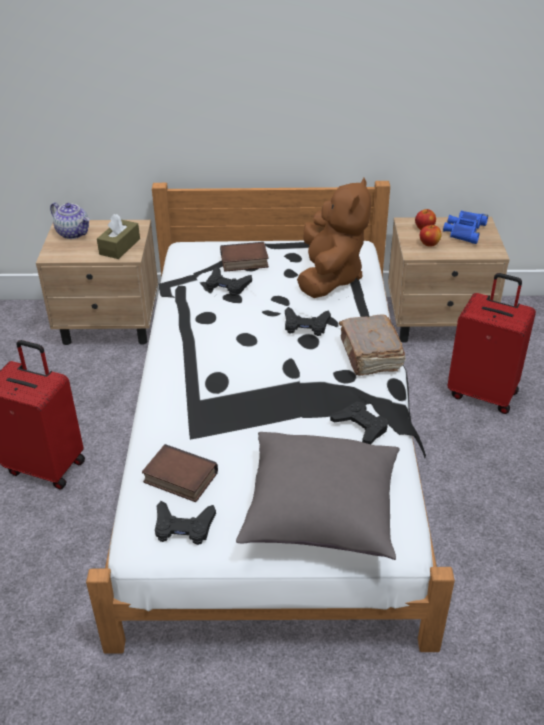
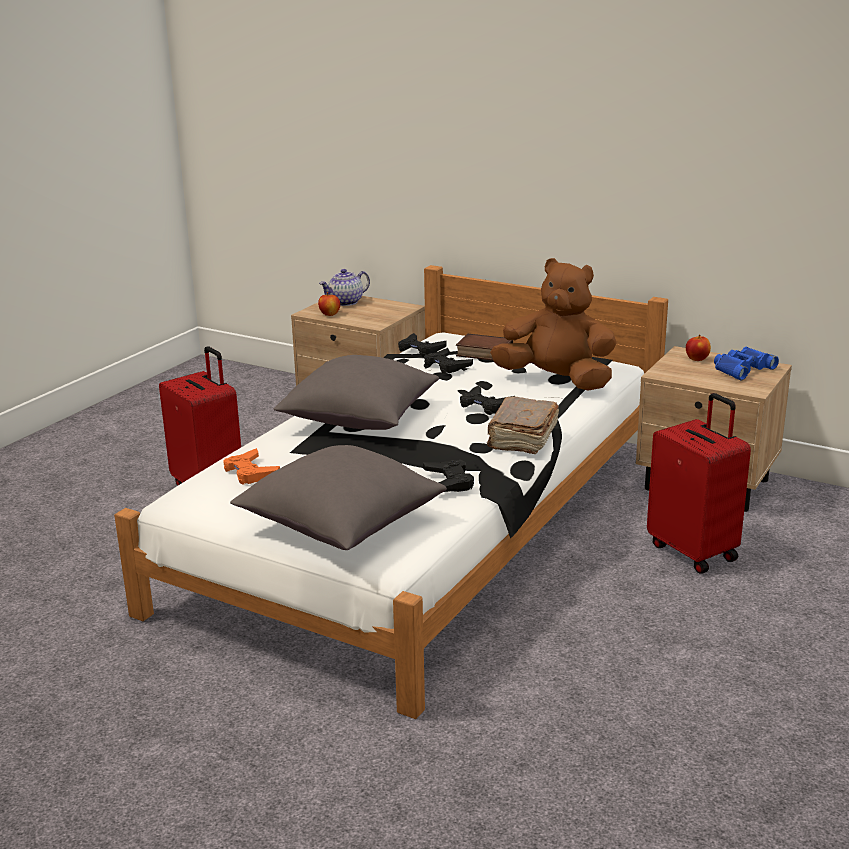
camera: 30 degrees right, 15 degrees down
(74, 233) = (345, 302): teapot -> teapot turned 75 degrees clockwise
(120, 246) = (374, 317): brown tissue box -> none
(178, 478) = (250, 472): book -> orange game controller
(183, 527) = (218, 500): black game controller -> black game controller (420, 349)
(211, 374) = (359, 418): none -> grey pillow
(329, 277) = (556, 381): brown plush toy -> brown plush toy turned 105 degrees counterclockwise
(429, 244) = (686, 371): apple -> apple (329, 314)

